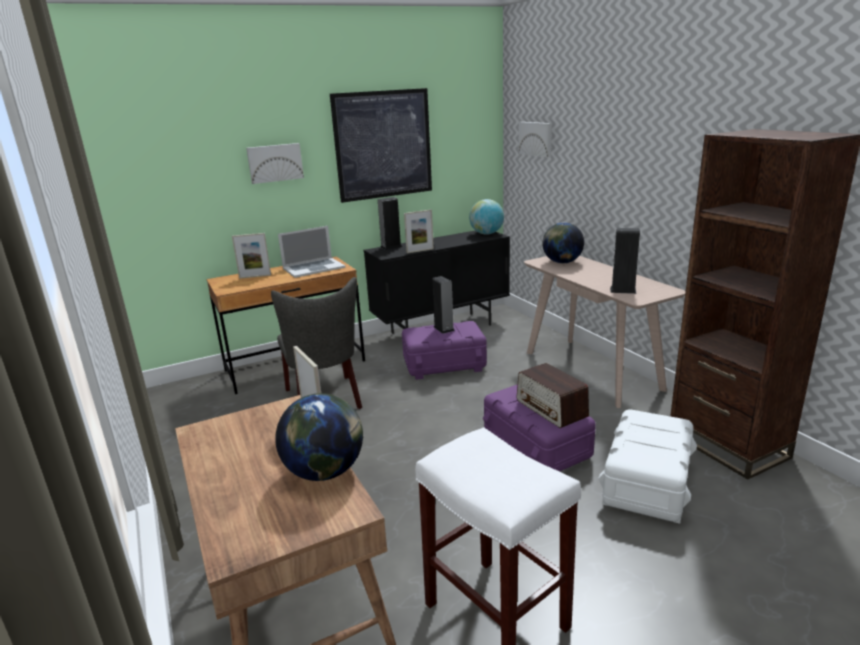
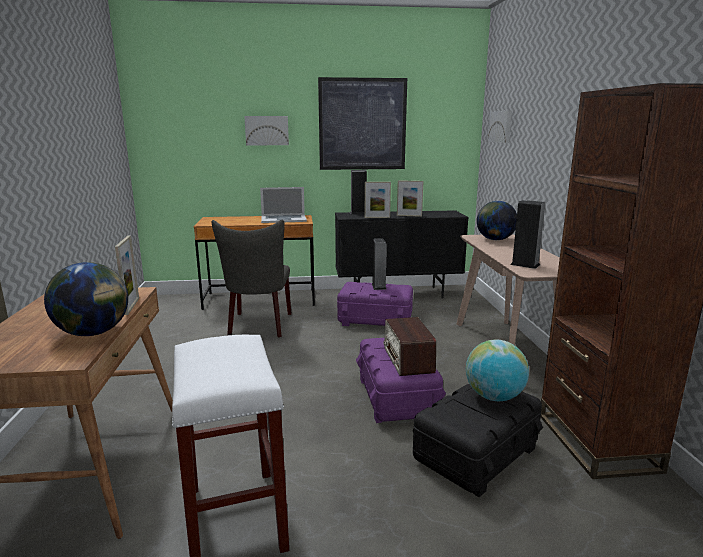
camera: 20 degrees right, 5 degrees down
(255, 276) = (236, 219): picture frame -> picture frame (409, 216)
(486, 234) = (450, 213): globe -> globe (494, 397)
(647, 484) = (476, 454): white storage box -> black storage box

